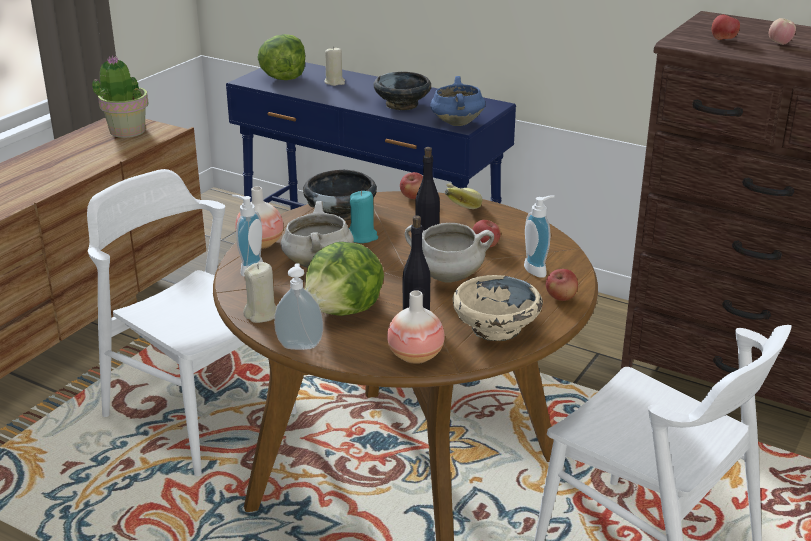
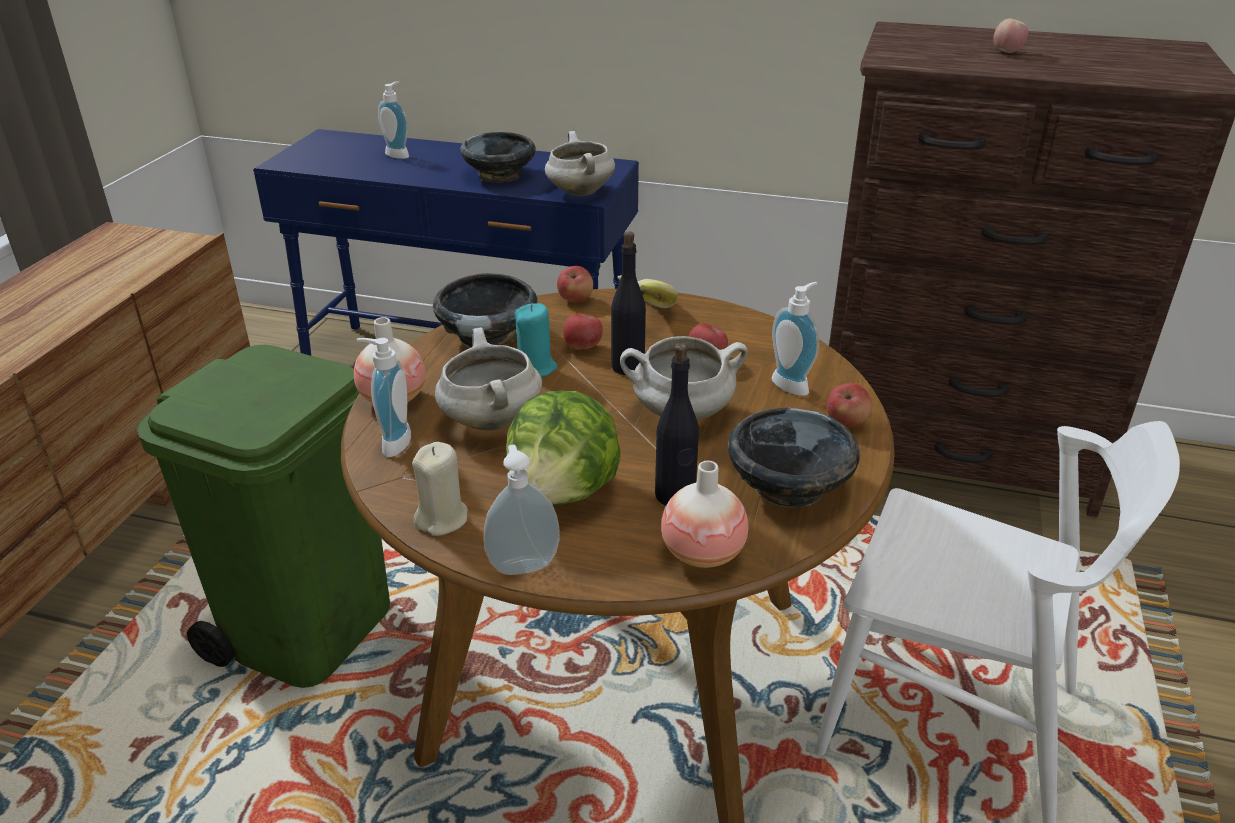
camera: 15 degrees left, 5 degrees up
(126, 131) = (127, 248): potted plant -> none
(199, 415) = (310, 627): white chair -> green trash can
(283, 78) = (329, 155): lettuce -> none
(334, 82) = (399, 154): beige candle -> soap dispenser
(456, 123) = (579, 192): blue cooking pot -> white cooking pot
(495, 328) = (788, 486): beige bowl -> black bowl
(723, 39) = (937, 52): apple -> apple (582, 347)

